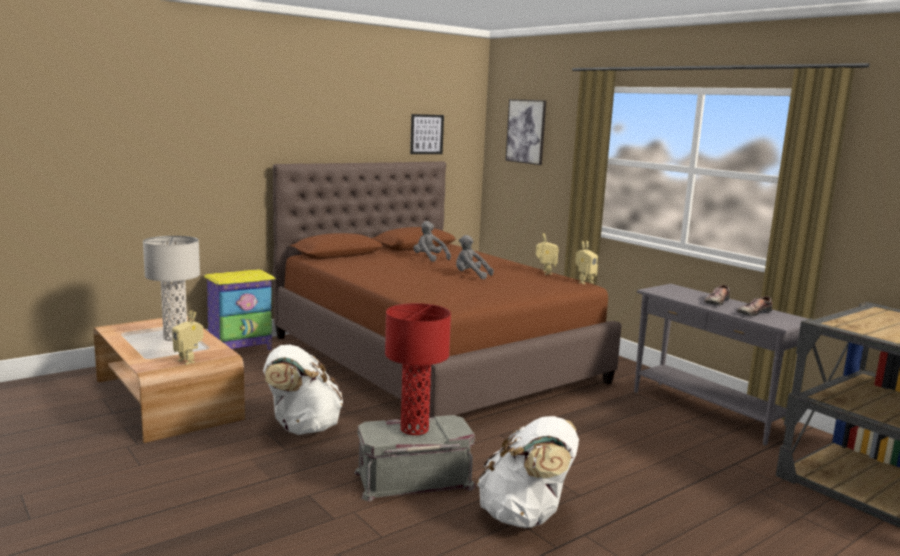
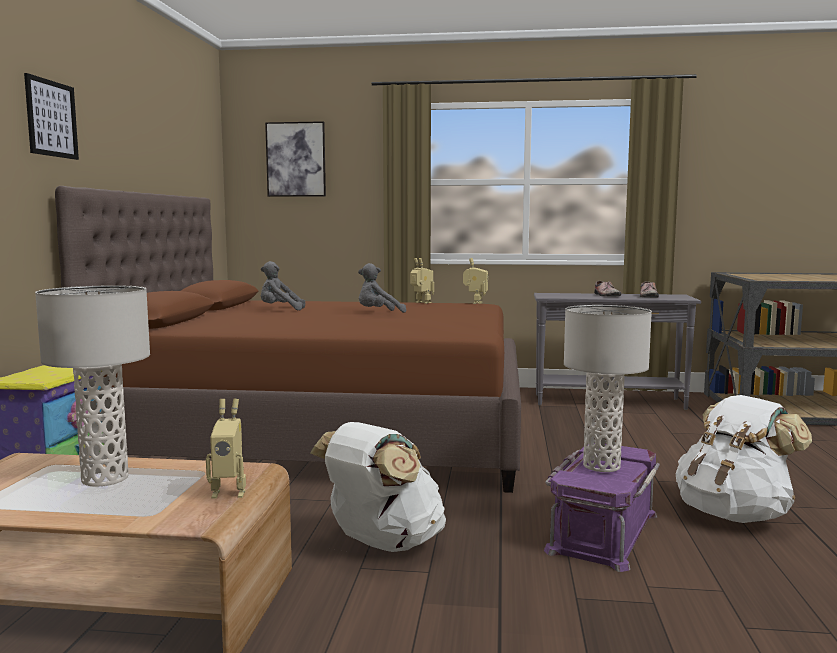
camera: 45 degrees left, 5 degrees down
(414, 429) = (602, 466): red table lamp -> white table lamp
(414, 479) = (601, 532): grey storage box -> purple storage box
(426, 134) = (185, 161): picture -> picture (51, 118)

